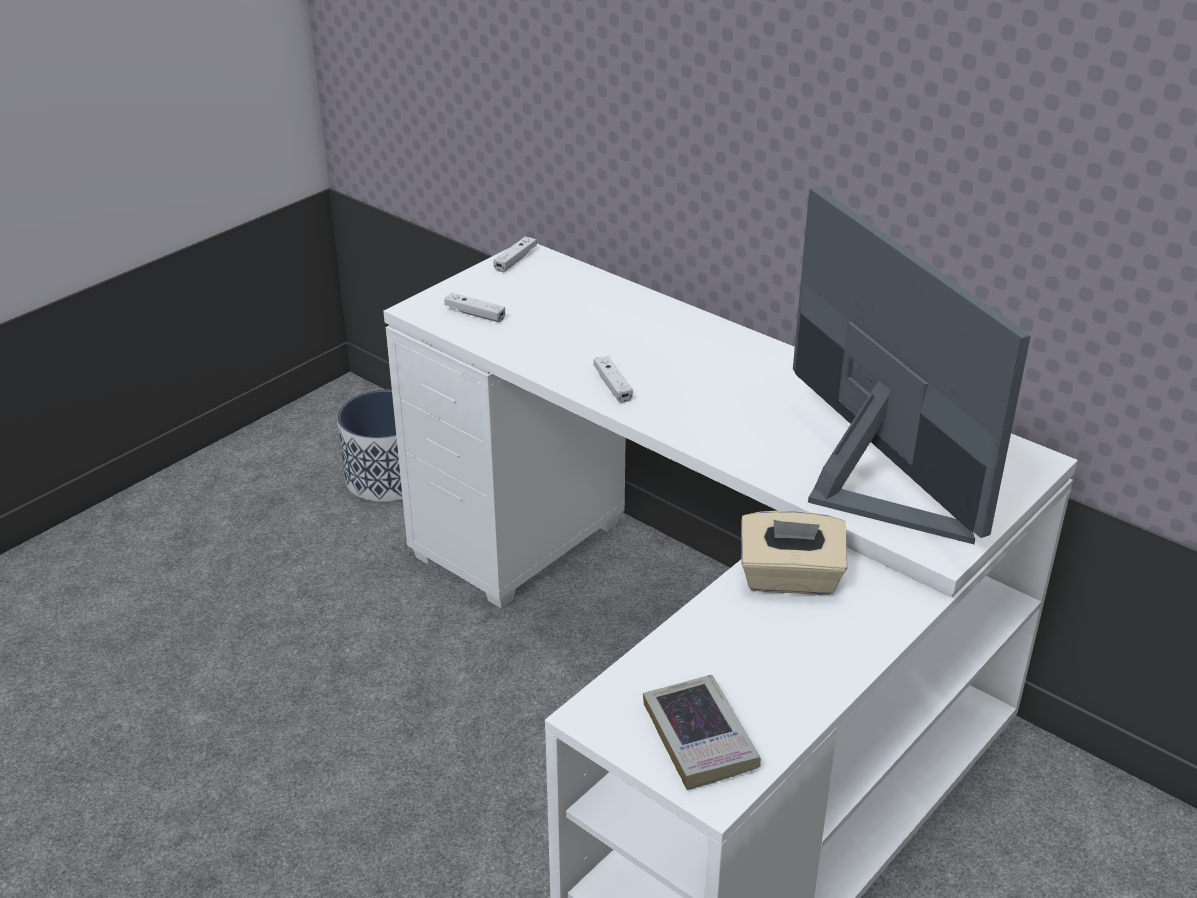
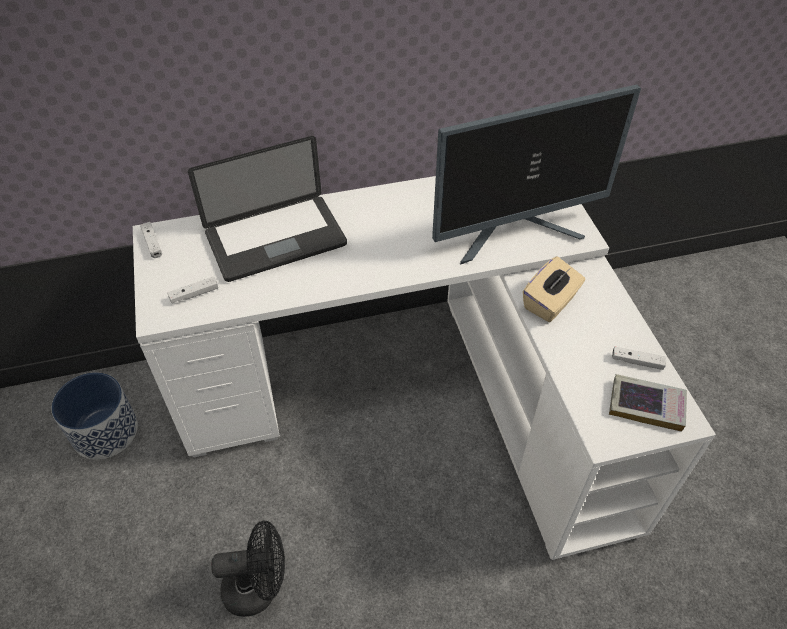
camera: 55 degrees left, 15 degrees up
(297, 698) = (259, 588): none -> black fan
(612, 385) = (338, 275): white game controller -> white game controller (637, 362)
(615, 324) = (276, 239): none -> laptop
(868, 485) = (516, 232): monitor -> monitor turned 150 degrees clockwise

